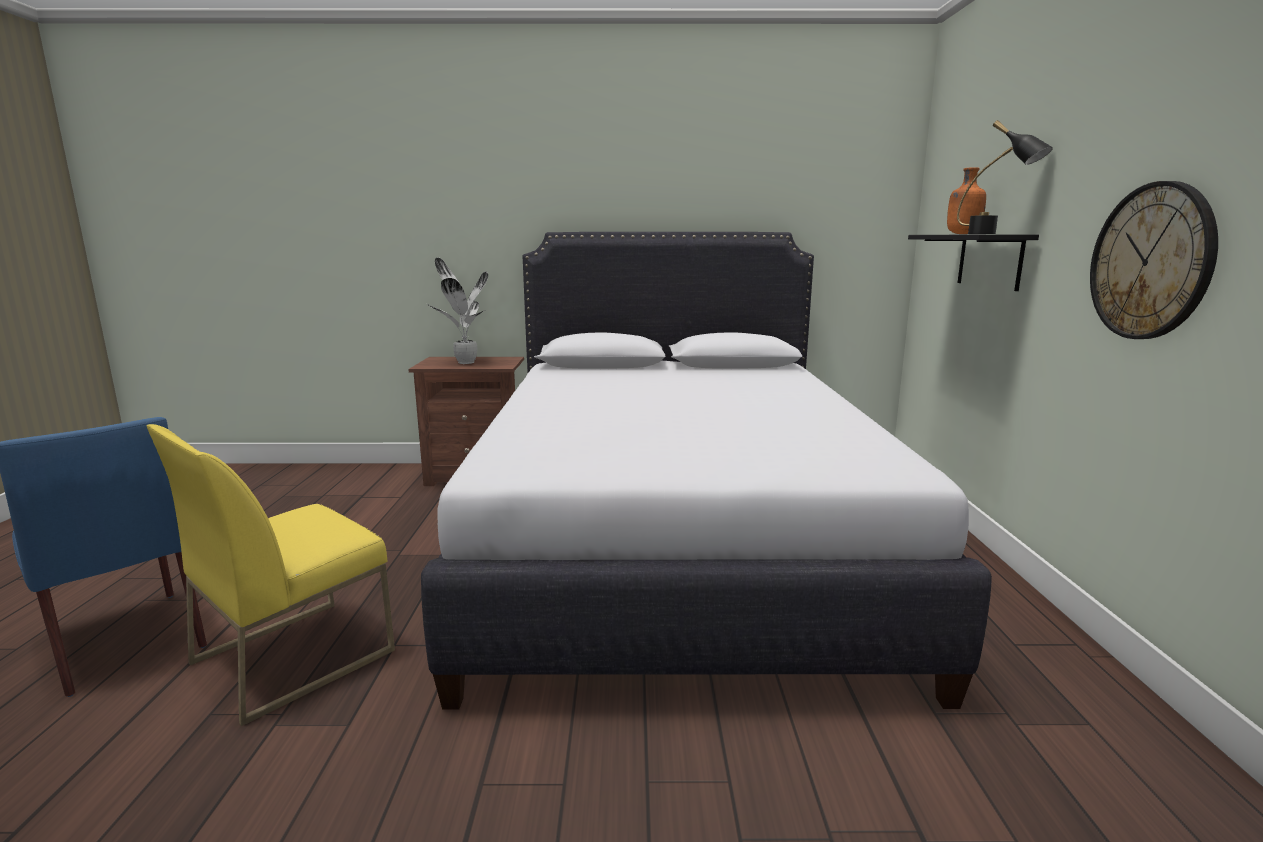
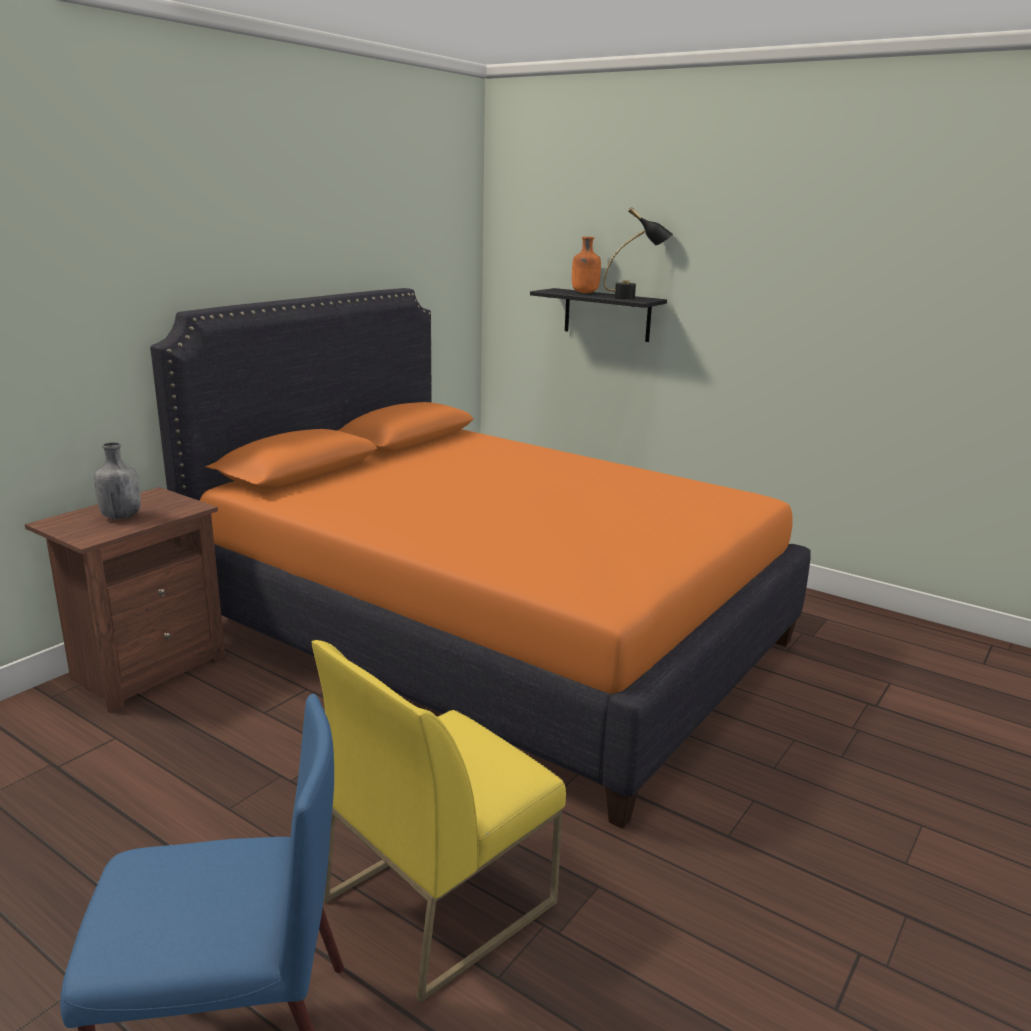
camera: 55 degrees left, 5 degrees up
(294, 655) = (440, 899): yellow chair -> yellow chair turned 60 degrees clockwise
(465, 362) = (121, 516): potted plant -> grey bottle
(675, 545) = (490, 635): white bed -> orange bed
(1151, 262) = (781, 328): wall clock -> none

